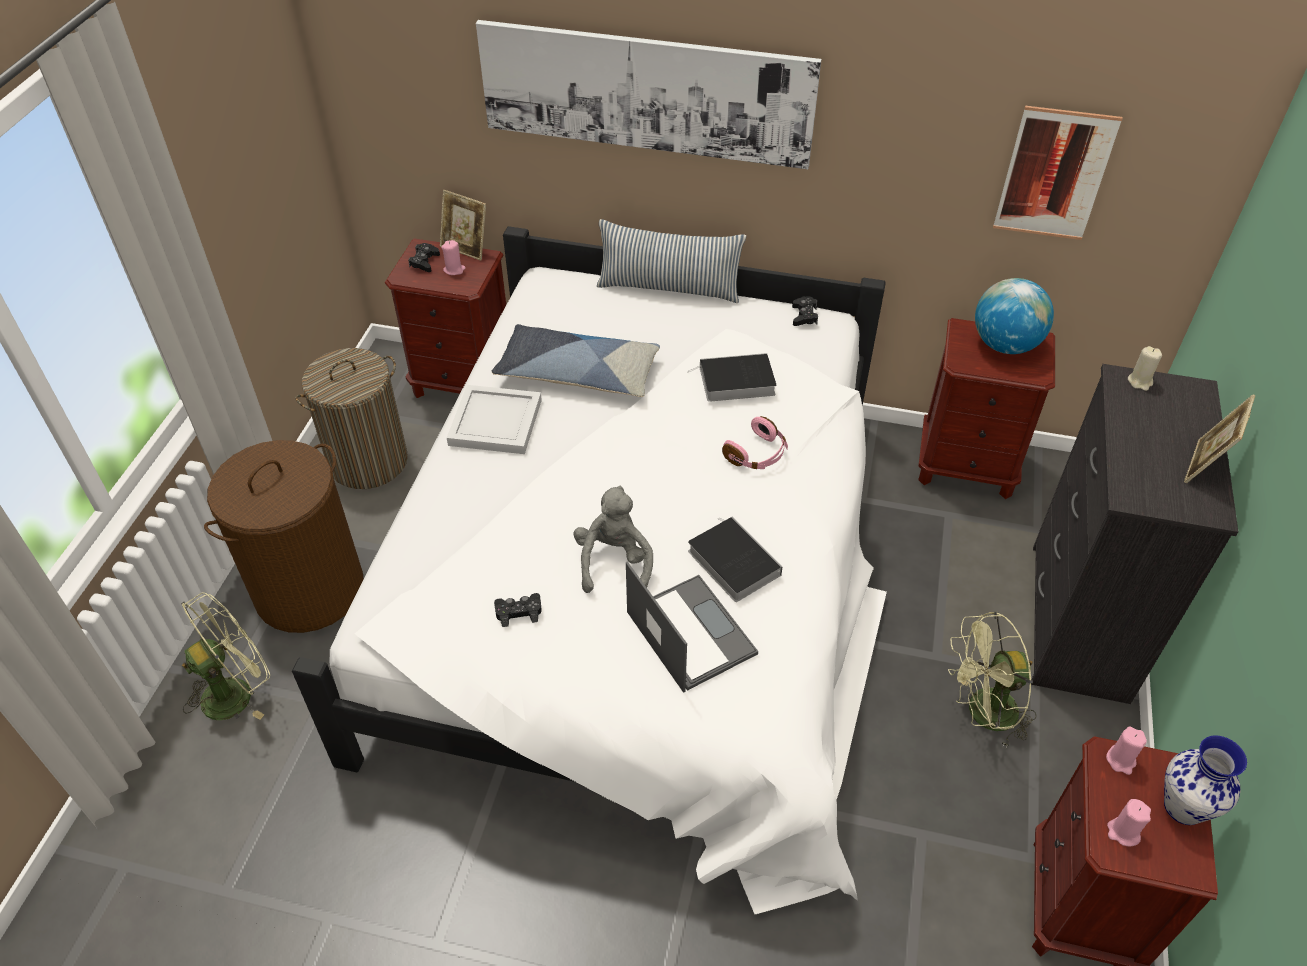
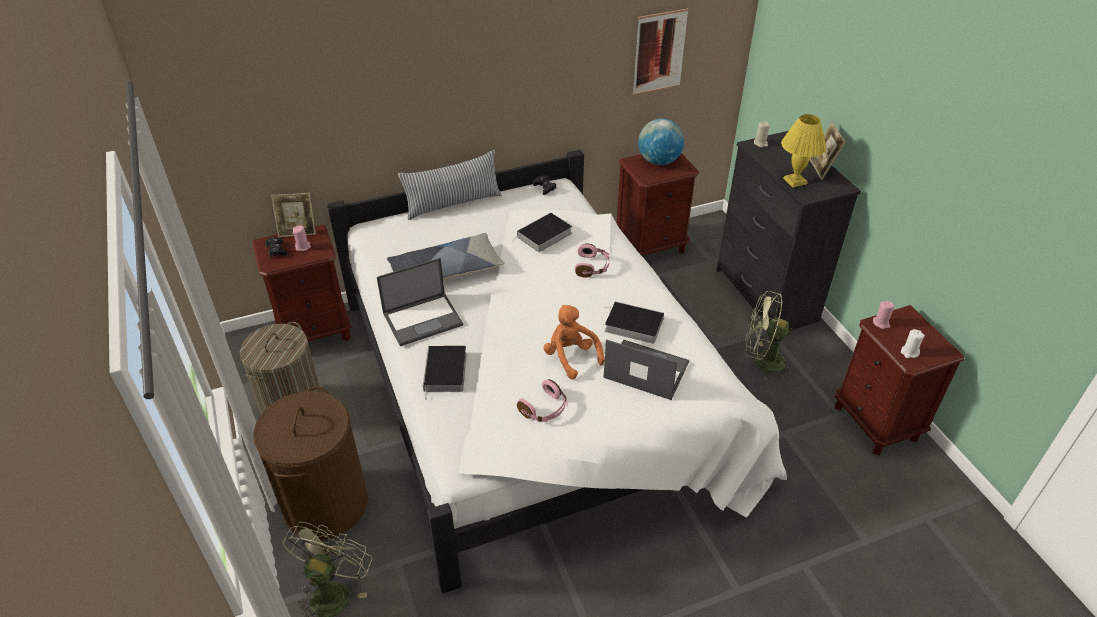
camera: 35 degrees left, 5 degrees down
(458, 503) = (445, 373): none -> book
(497, 421) = (423, 318): white tray -> laptop
(519, 612) = (544, 409): black game controller -> pink headphones
(614, 562) = (571, 357): grey plush toy -> orange plush toy
(646, 93) = (414, 77): picture -> none
(982, 714) = (762, 361): green fan -> green fan turned 60 degrees clockwise
(1123, 832) = (909, 352): pink candle -> white candle
(1136, 466) = (795, 181): none -> yellow table lamp
(1182, 807) = (920, 329): vase -> none

